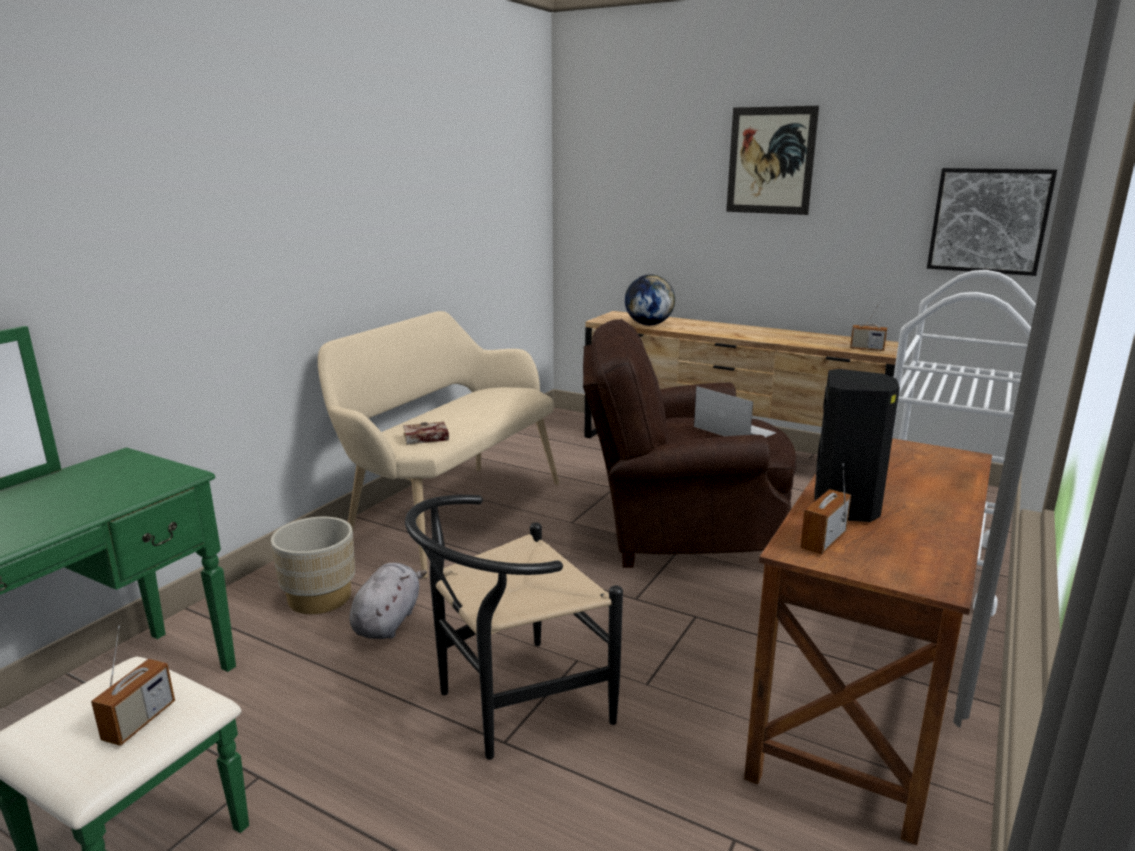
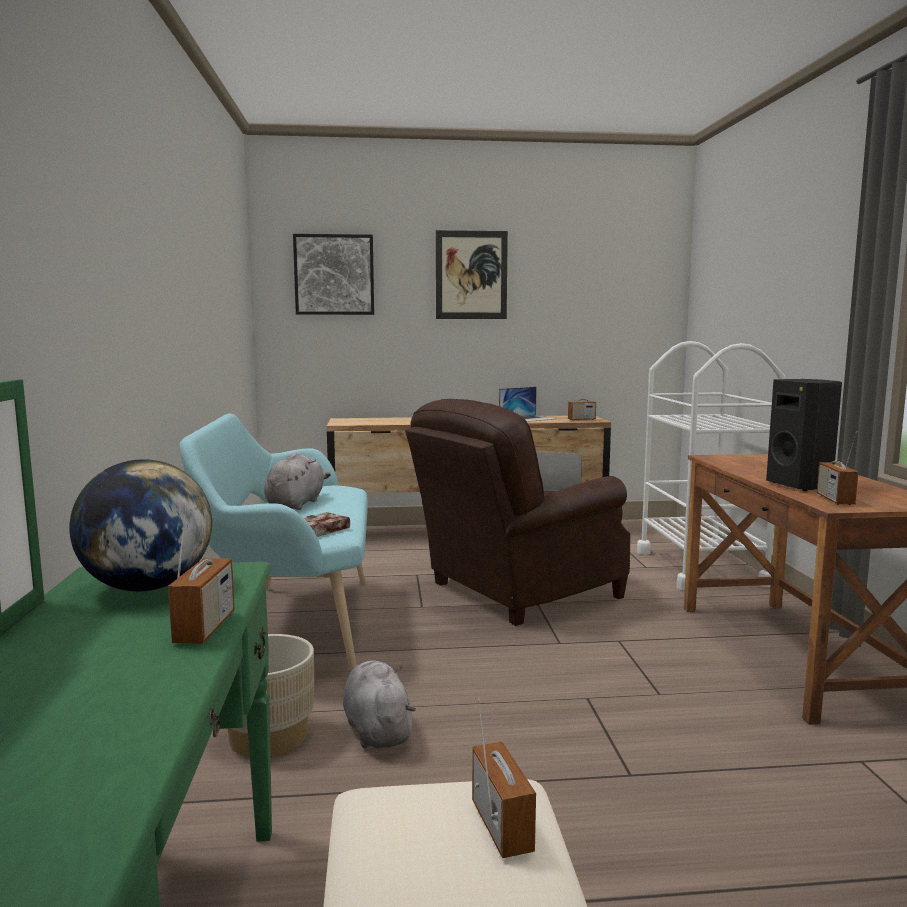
camera: 35 degrees left, 10 degrees down
(70, 519) = (205, 628): none -> radio
(449, 512) = (293, 628): beige bench -> turquoise bench
(465, 404) = (296, 504): none -> grey plush toy
(509, 705) = (590, 748): black chair -> none
(648, 324) = (388, 422): globe -> globe (147, 587)
(805, 338) = (527, 419): none -> laptop
(989, 221) = (637, 318): picture -> picture (334, 275)

